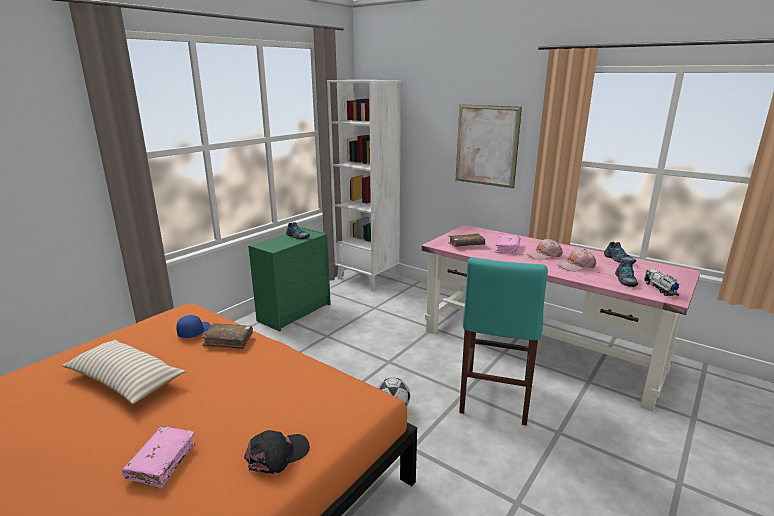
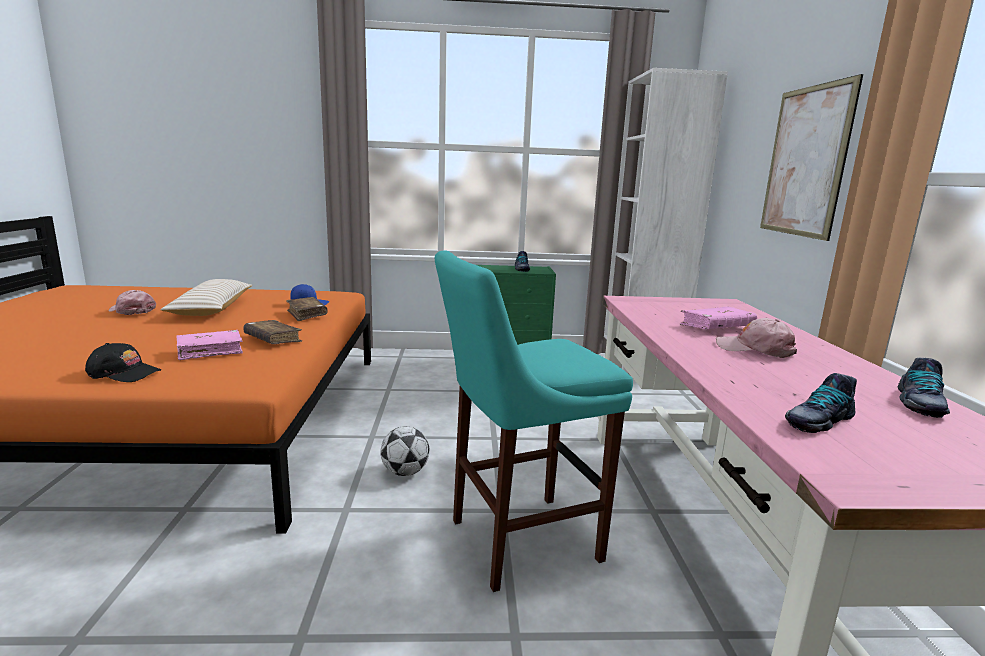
camera: 50 degrees right, 5 degrees down
(162, 462) = (100, 344): pink book -> pink book (210, 351)
(466, 245) = (661, 309): brown book -> brown book (273, 340)
(576, 266) = (773, 374): pink cap -> pink cap (132, 310)
(660, 289) = (869, 461): toy truck -> none

